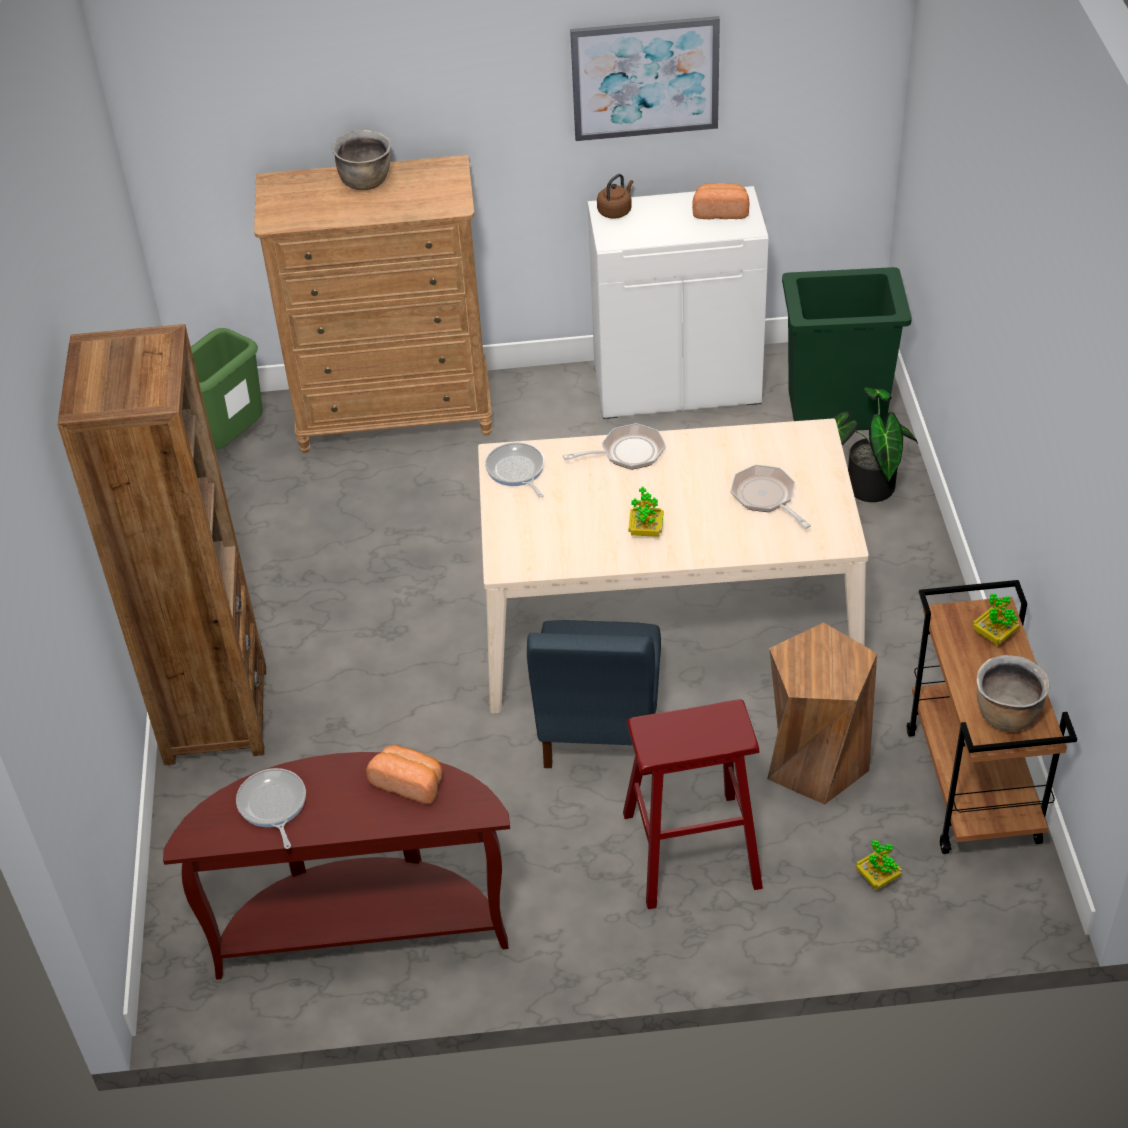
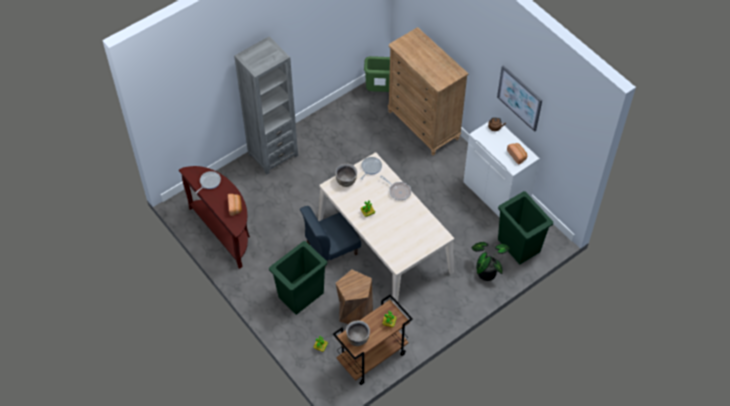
camera: 55 degrees right, 10 degrees up
(215, 715) = (273, 154): brown bookcase -> grey bookcase
(366, 182) = (434, 56): brown cooking pot -> brown cooking pot (346, 181)
(691, 850) = (300, 295): red stool -> green trash can
(766, 498) = (403, 236): frying pan -> none

